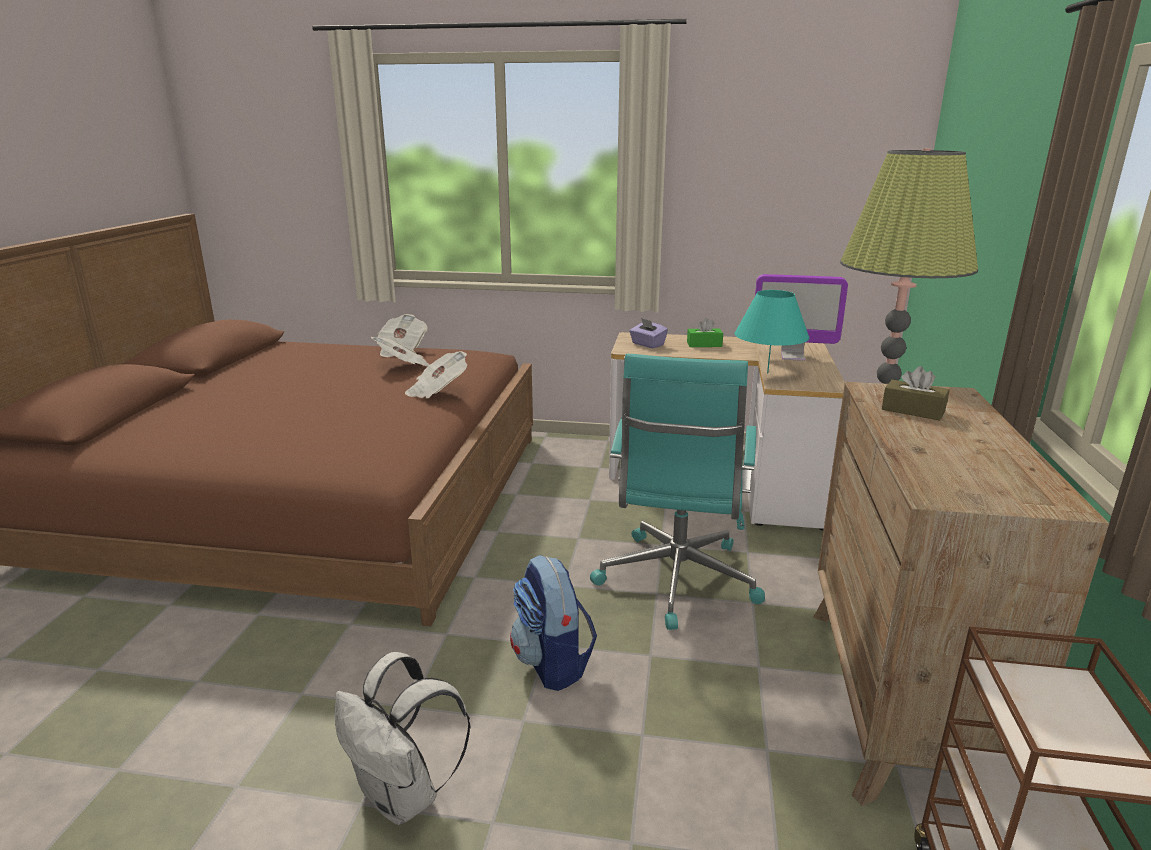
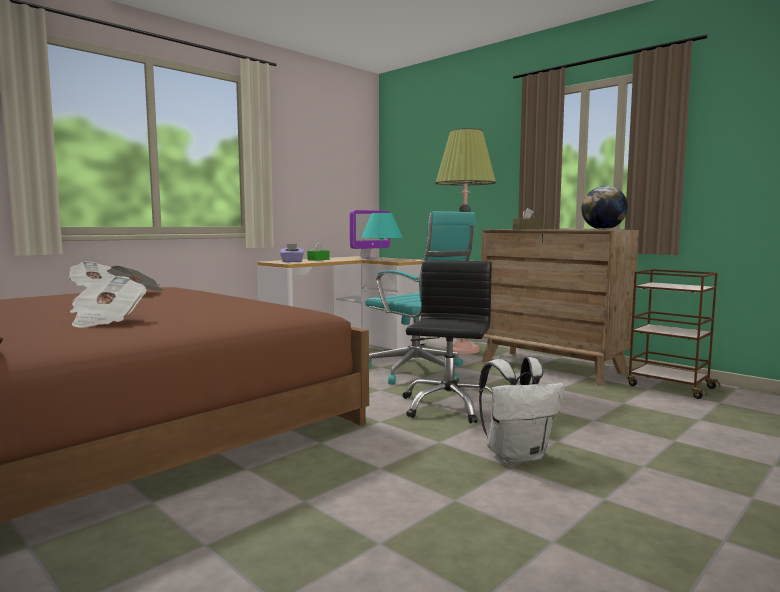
camera: 55 degrees left, 15 degrees down
(437, 391) = (214, 293): newspaper -> newspaper (106, 321)
(552, 663) = (448, 406): backpack -> black office chair
(1009, 484) = (603, 229): none -> globe

